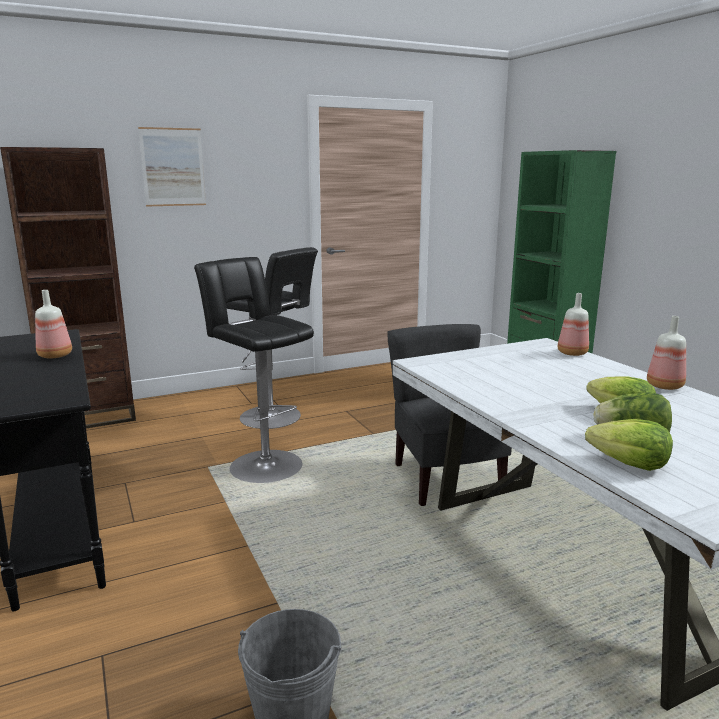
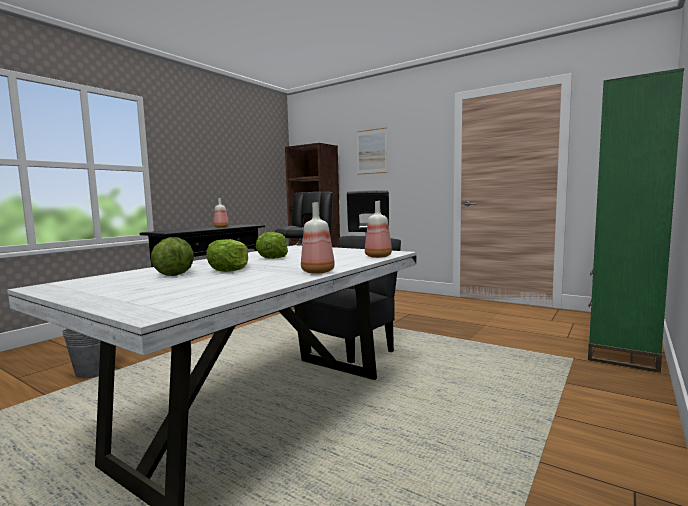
camera: 60 degrees right, 10 degrees down
(629, 464) = (129, 275): lettuce -> lettuce (272, 257)

